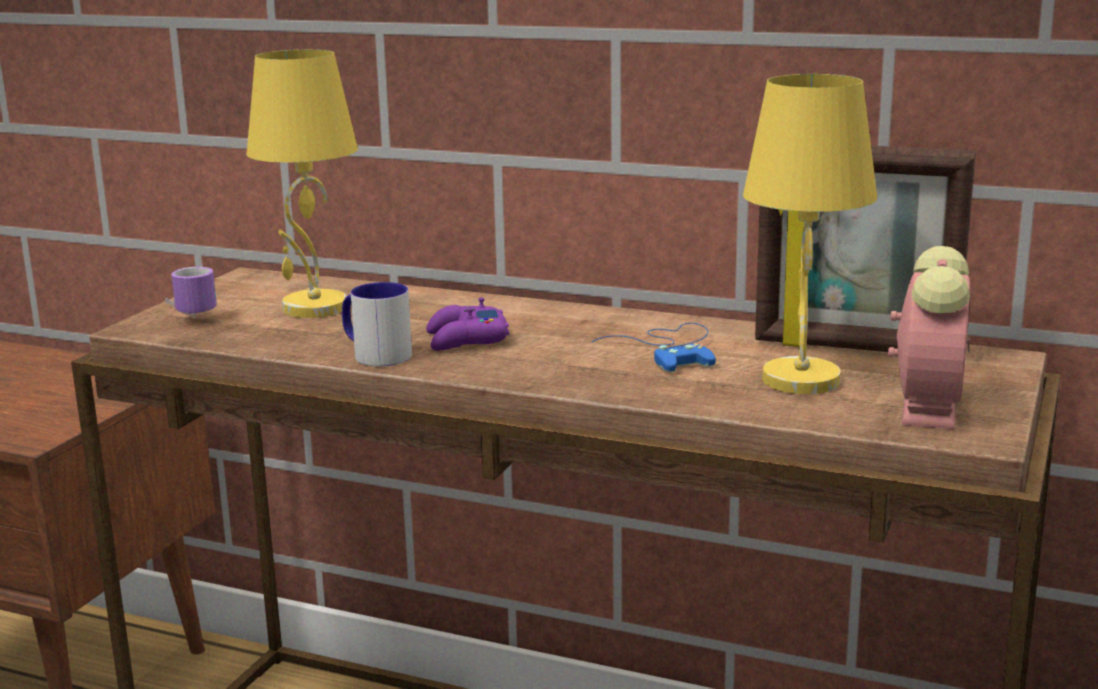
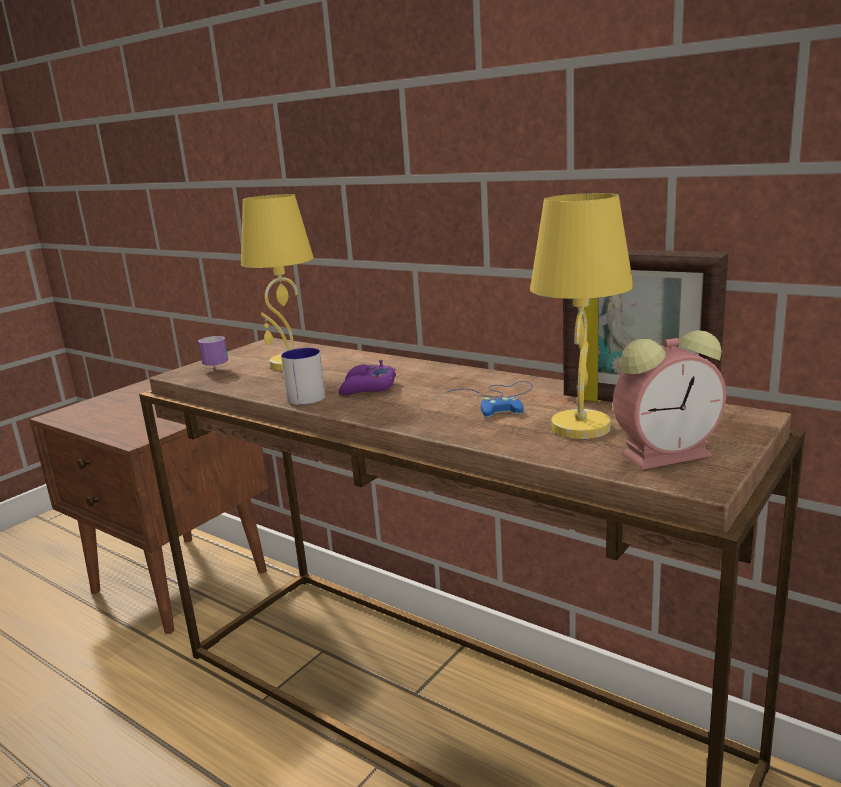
camera: 15 degrees right, 0 degrees up
(927, 406) = (668, 454): alarm clock -> alarm clock turned 45 degrees clockwise

